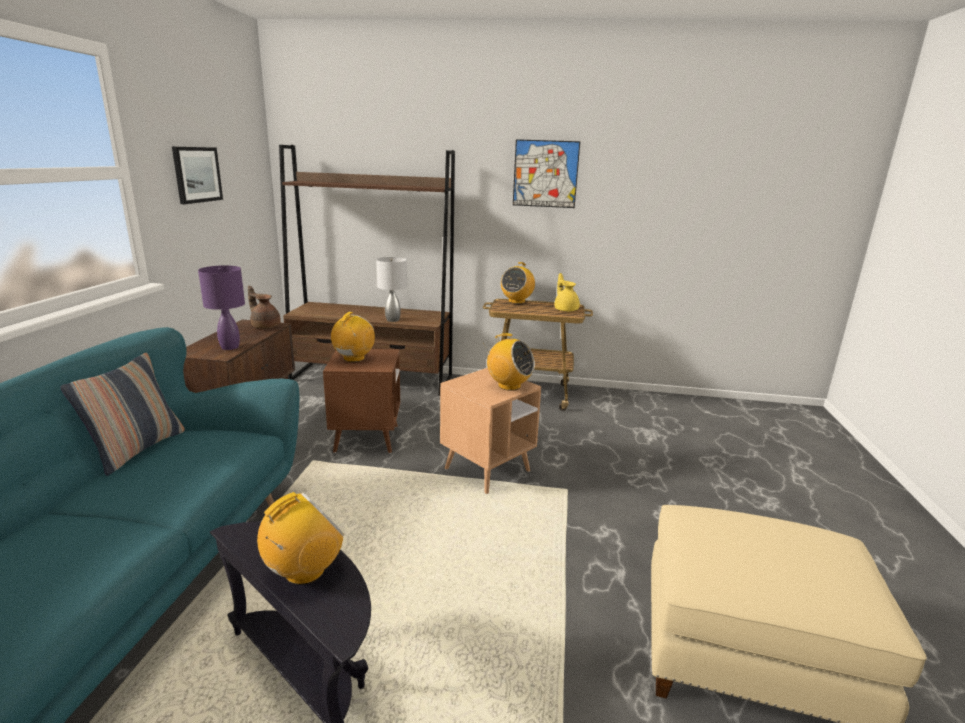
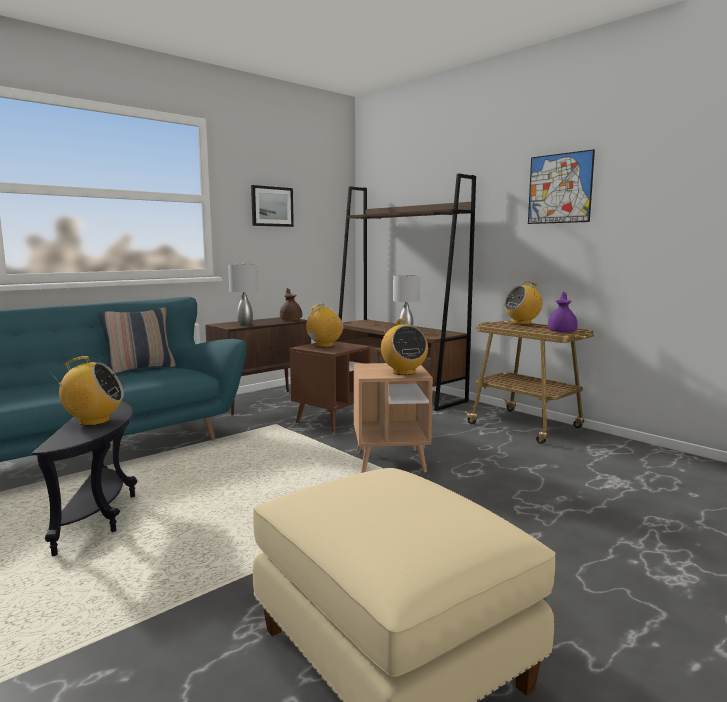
camera: 40 degrees right, 10 degrees down
(230, 347) = (245, 325): purple table lamp -> grey table lamp
(565, 309) = (562, 331): yellow teapot -> purple teapot

